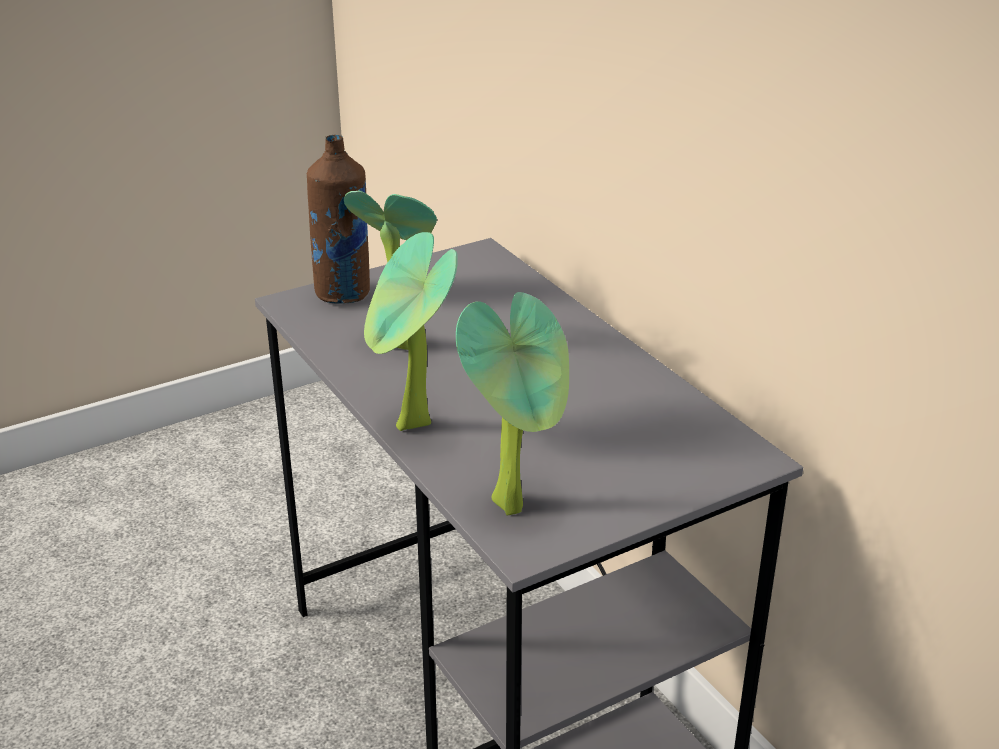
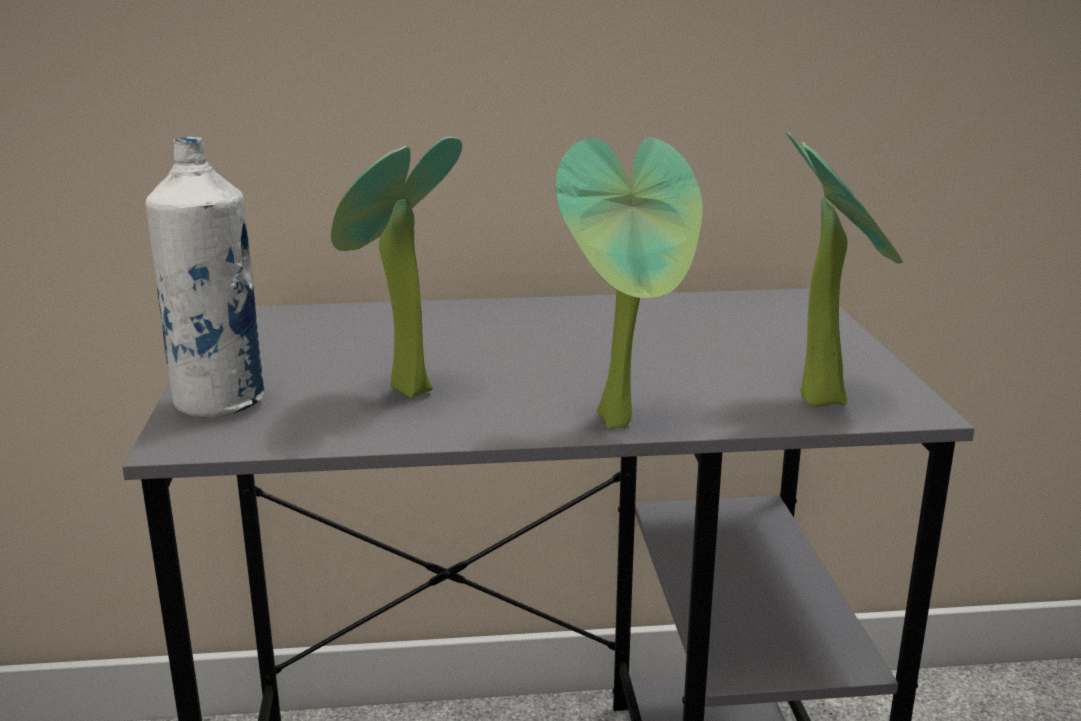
camera: 65 degrees left, 10 degrees down
(343, 294) = (219, 403): brown bottle -> white bottle

